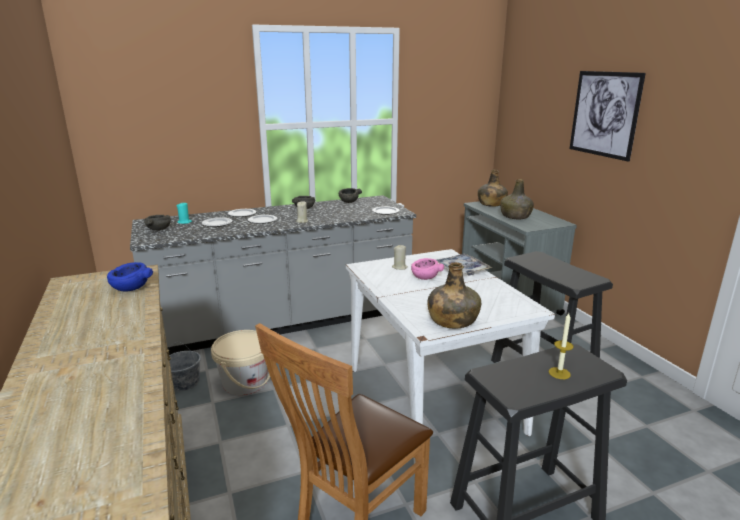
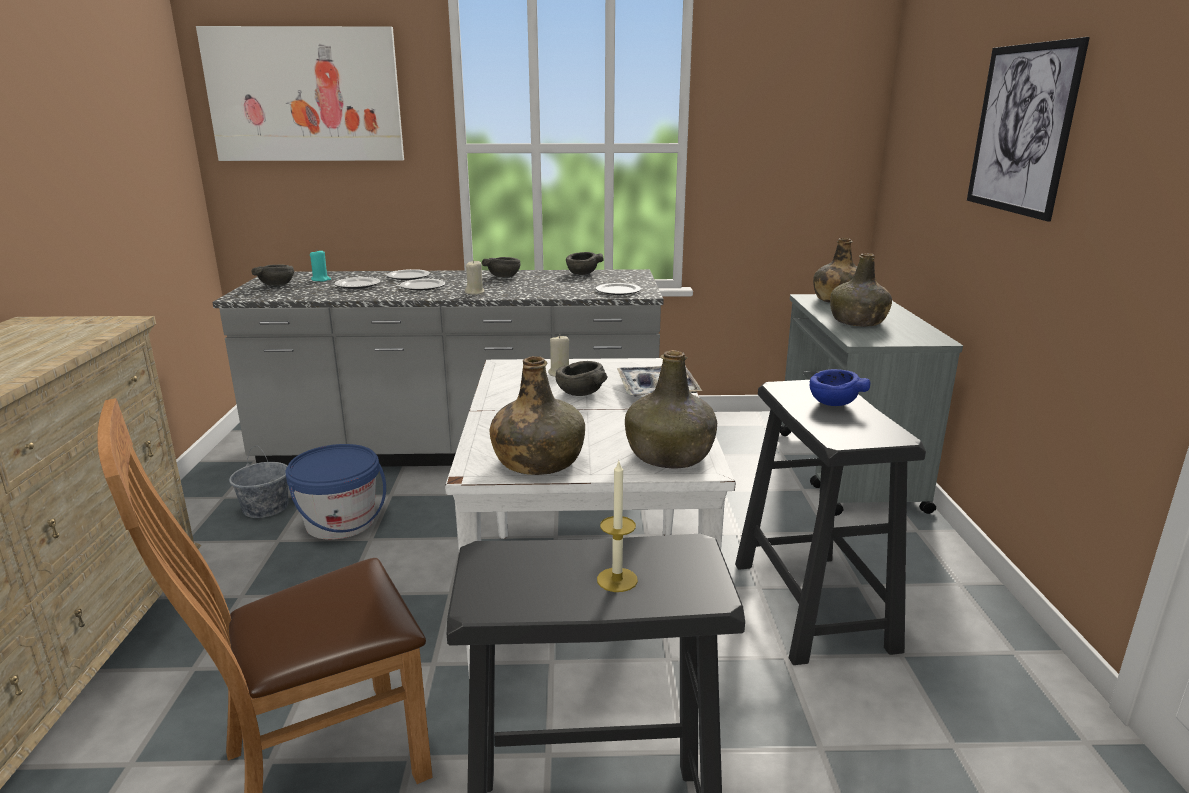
camera: 20 degrees right, 0 degrees up
(131, 288) = (71, 339): blue bowl -> blue bowl (833, 403)
(153, 96) = (305, 95): none -> picture
(245, 382) = (340, 522): beige bucket -> blue bucket
(425, 277) = (580, 393): pink bowl -> grey bowl
(511, 306) = (670, 455): none -> green bottle

